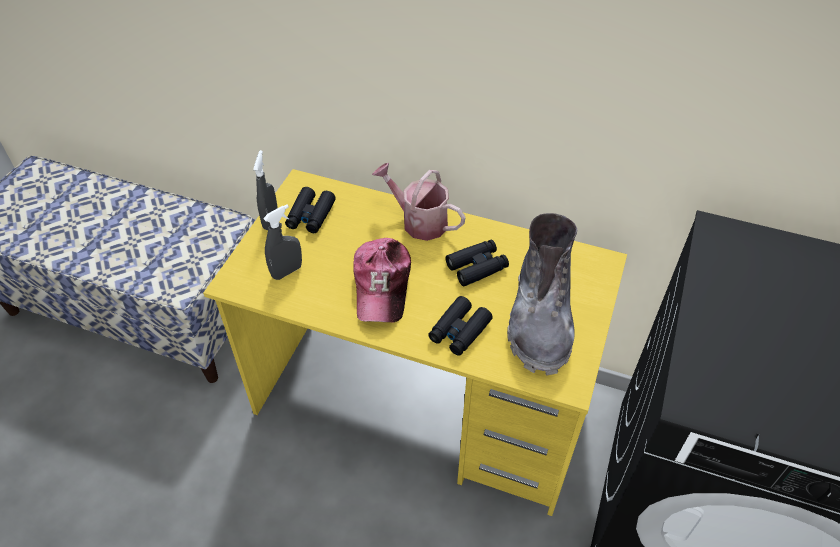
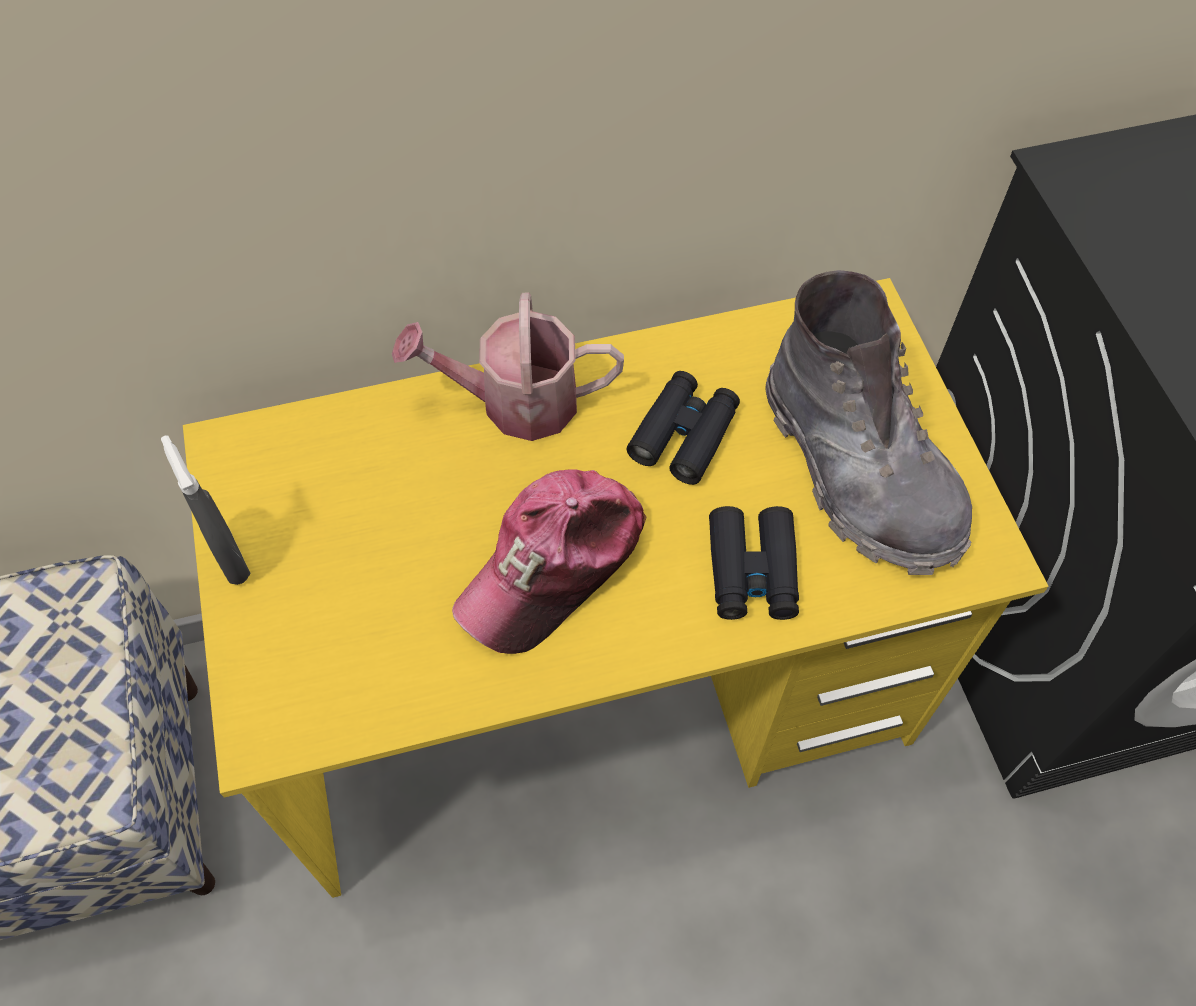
camera: 35 degrees left, 10 degrees up
(287, 271) = (354, 645): grey spray bottle -> none
(310, 215) = (303, 503): black binoculars -> none
(382, 285) = (554, 565): cap -> cap turned 75 degrees clockwise

